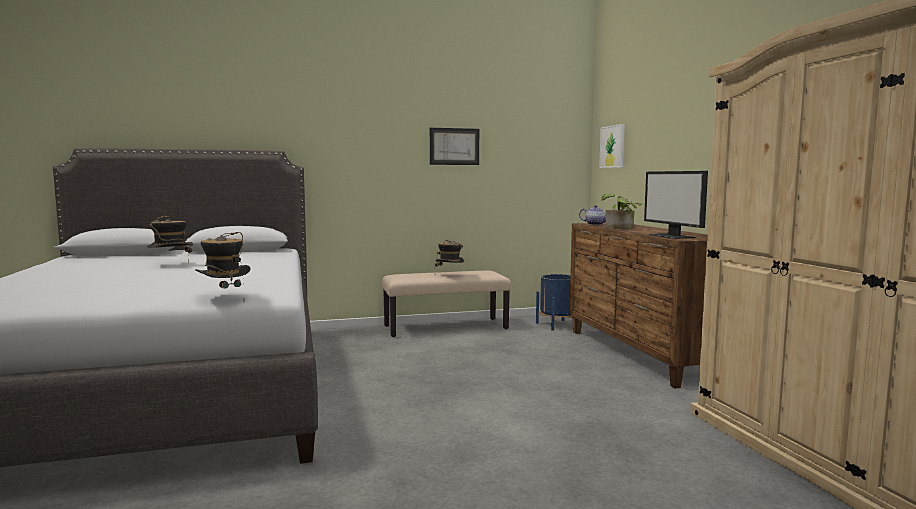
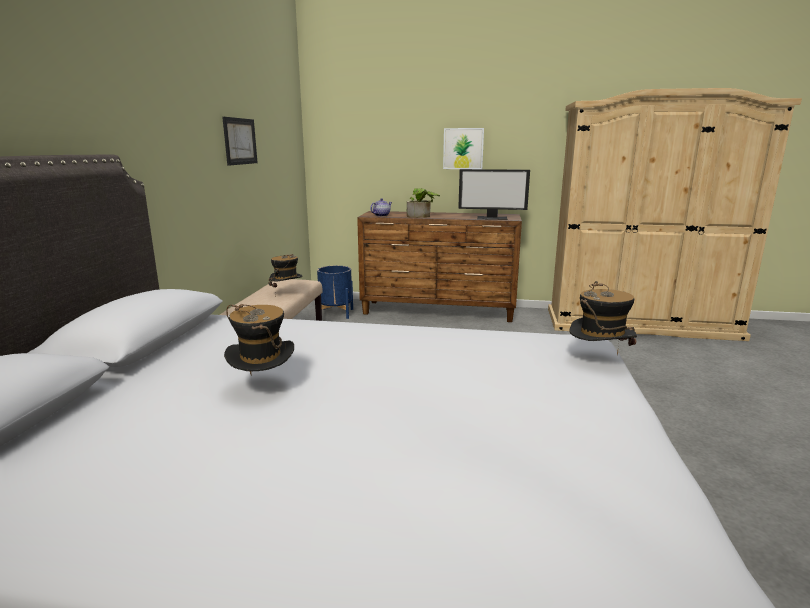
camera: 65 degrees left, 10 degrees up
(612, 146) = (343, 141): picture -> picture (463, 148)

